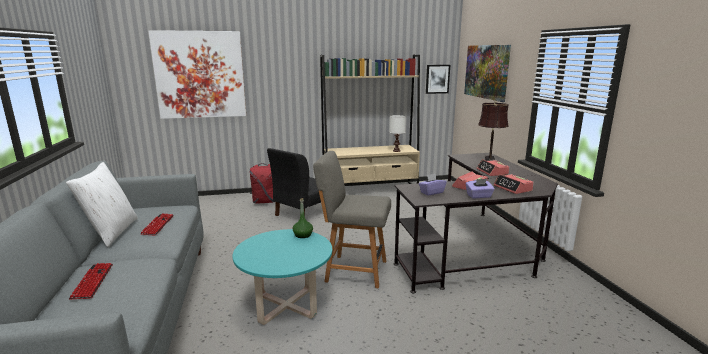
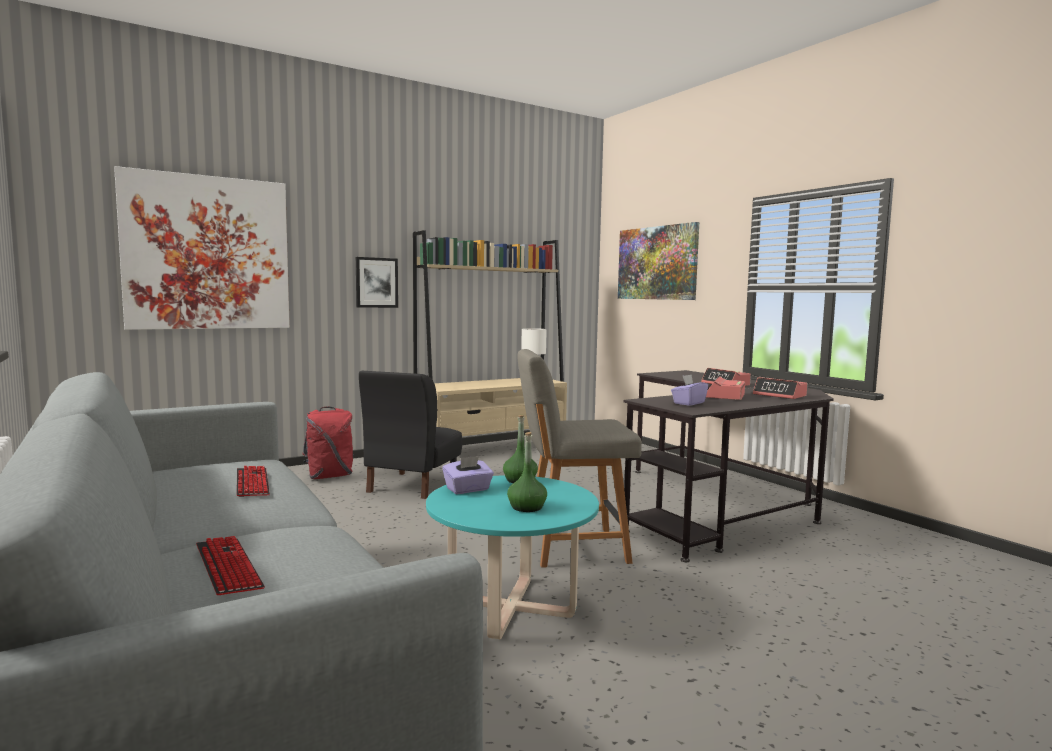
camera: 20 degrees left, 10 degrees down
(111, 232) = (162, 500): white pillow -> none
(283, 257) = (526, 507): none -> green bottle
(437, 79) = (574, 279): picture -> picture (376, 282)
(479, 196) = (754, 403): purple tissue box -> purple tissue box (468, 489)
(489, 159) = (698, 375): brown table lamp -> none

